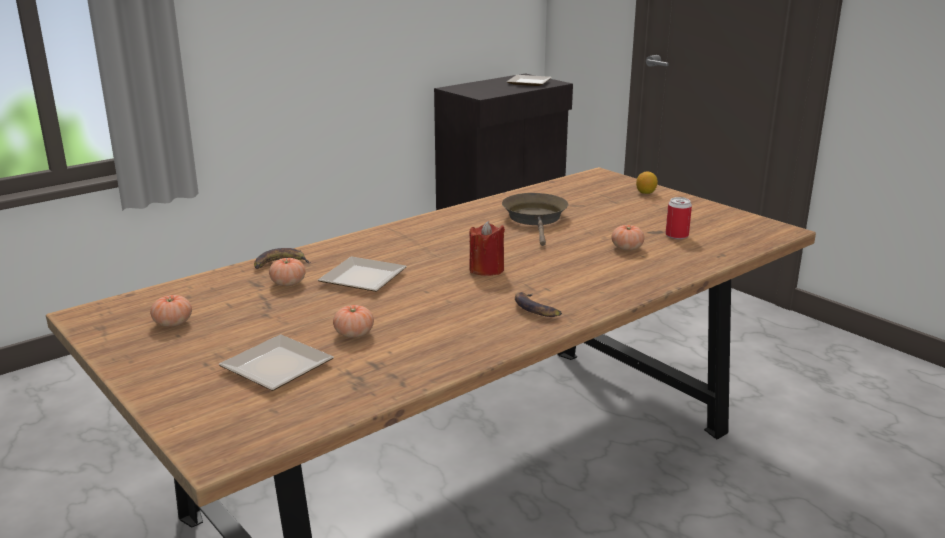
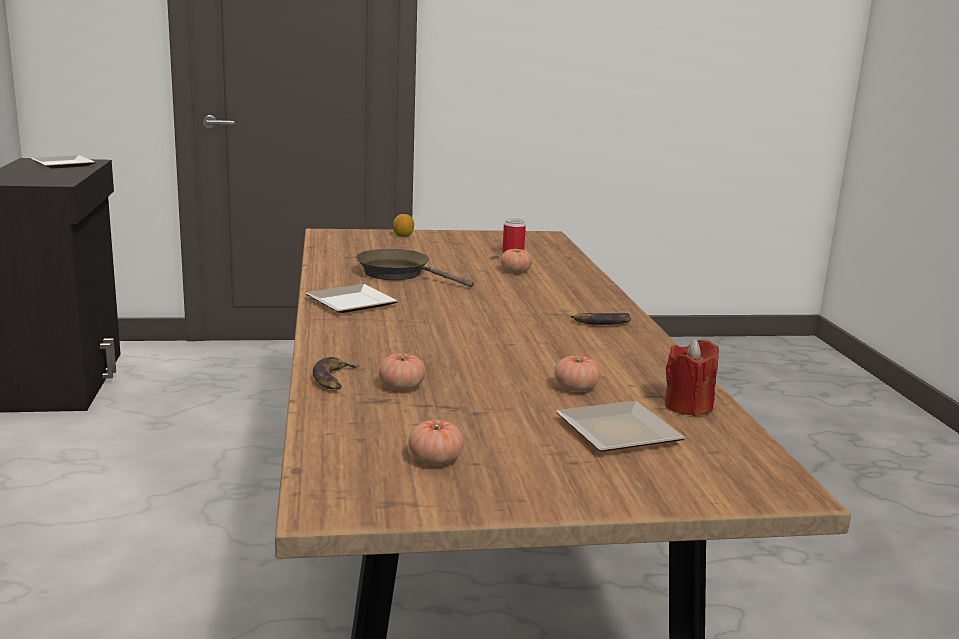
camera: 60 degrees left, 5 degrees down
(360, 279) = (440, 358): plate -> plate (350, 304)
(486, 269) = (492, 315): red candle -> red candle (688, 406)

